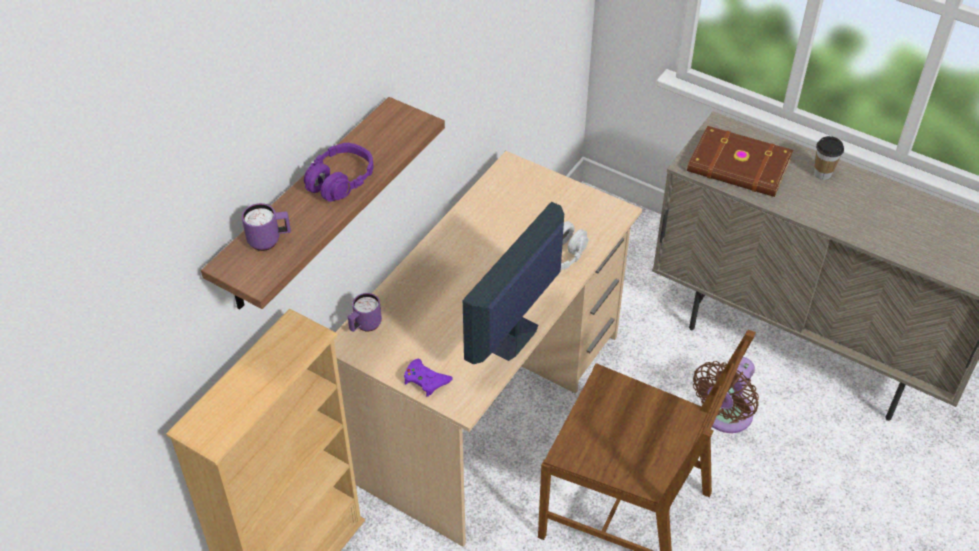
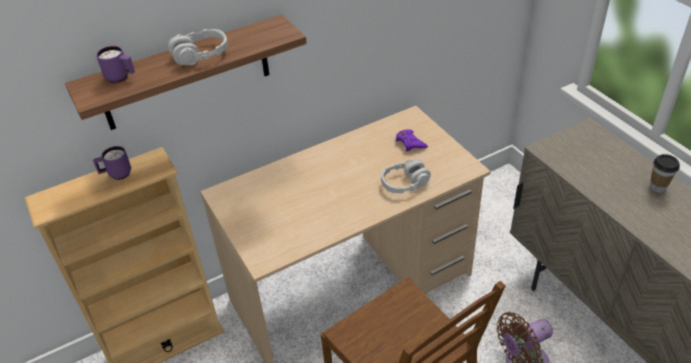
camera: 30 degrees right, 5 degrees down
(340, 181) = (200, 55): purple headphones -> grey headphones
(365, 326) = (238, 186): purple mug -> purple mug (116, 175)
(425, 380) = (250, 235): purple game controller -> purple game controller (410, 143)
(511, 338) = (329, 228): monitor -> none
(739, 167) = (585, 162): brown book -> none

